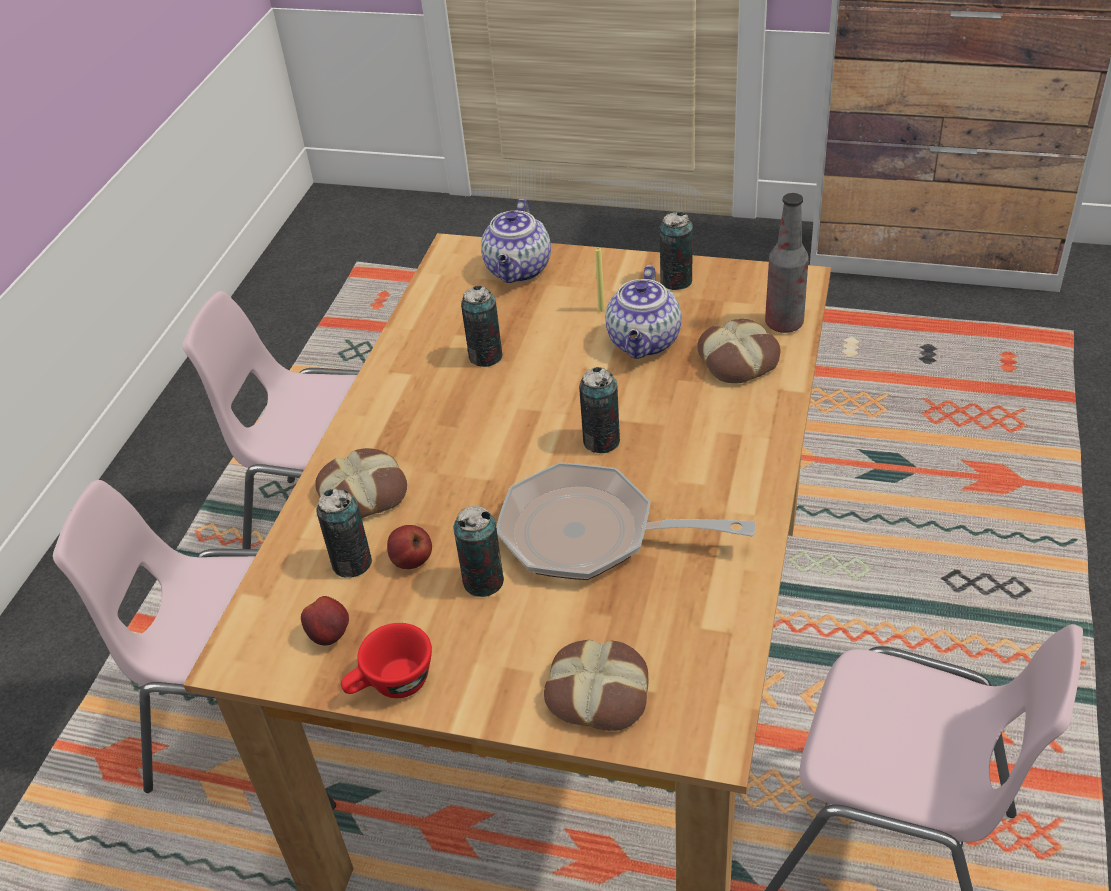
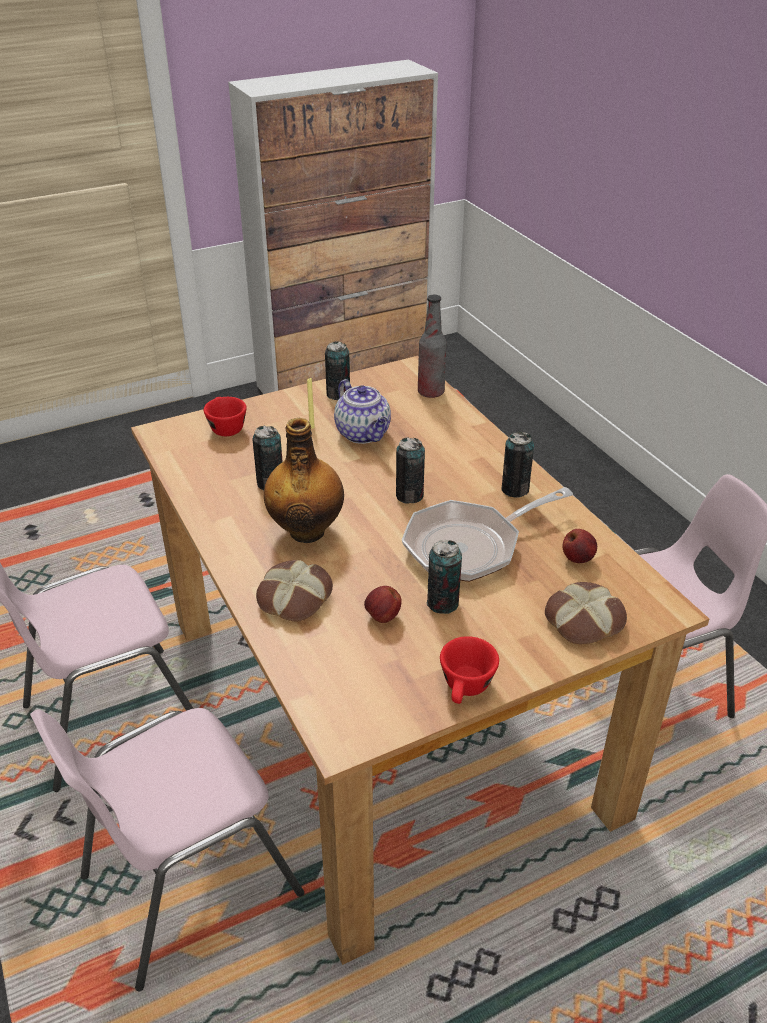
camera: 45 degrees left, 5 degrees down
(330, 635) = (388, 687): apple -> apple (577, 558)
(352, 563) = (344, 640): can -> can (515, 489)
(457, 427) = (307, 530): none -> bottle
(518, 271) = (225, 427): teapot -> red cup
(739, 359) = (430, 420): bread -> none

